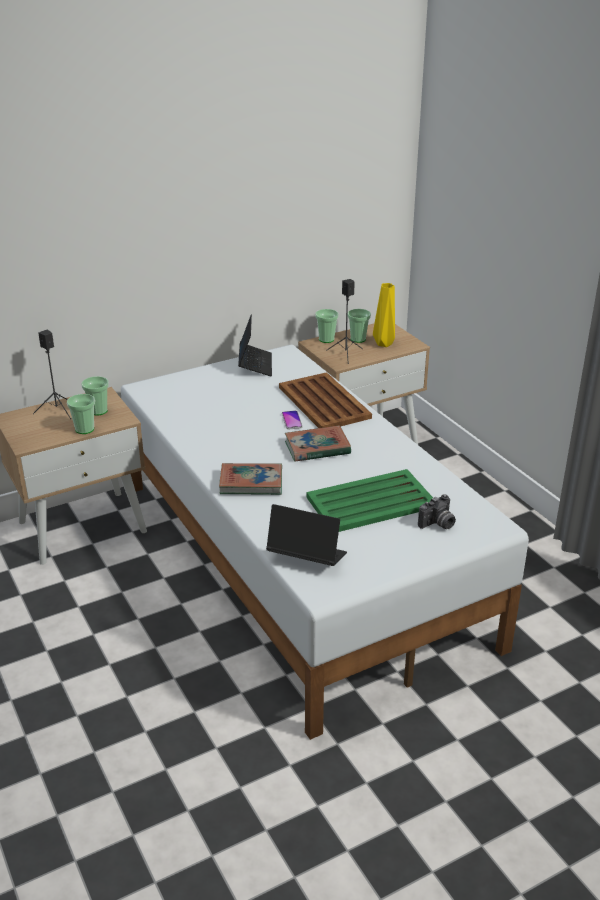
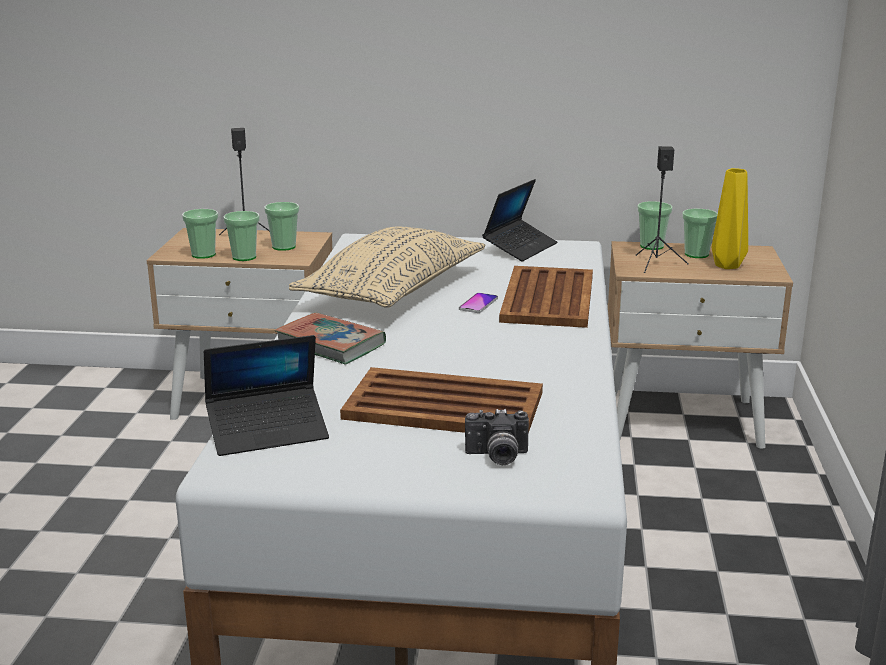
camera: 35 degrees right, 10 degrees down
(51, 436) = (203, 254): none -> cup
(227, 427) = (392, 291): none -> beige pillow
(306, 557) = (268, 432): laptop -> laptop turned 105 degrees clockwise
(317, 448) = (466, 336): book -> none
(372, 502) = (445, 406): green tray -> brown tray

